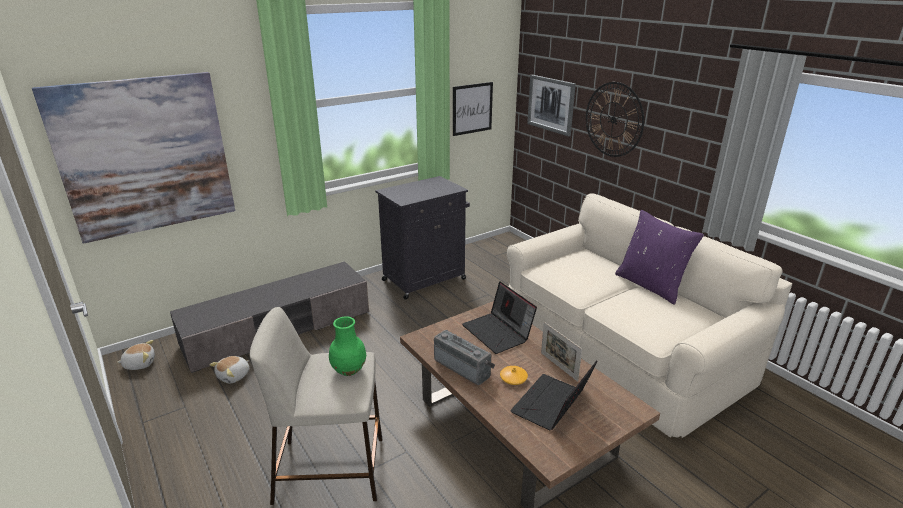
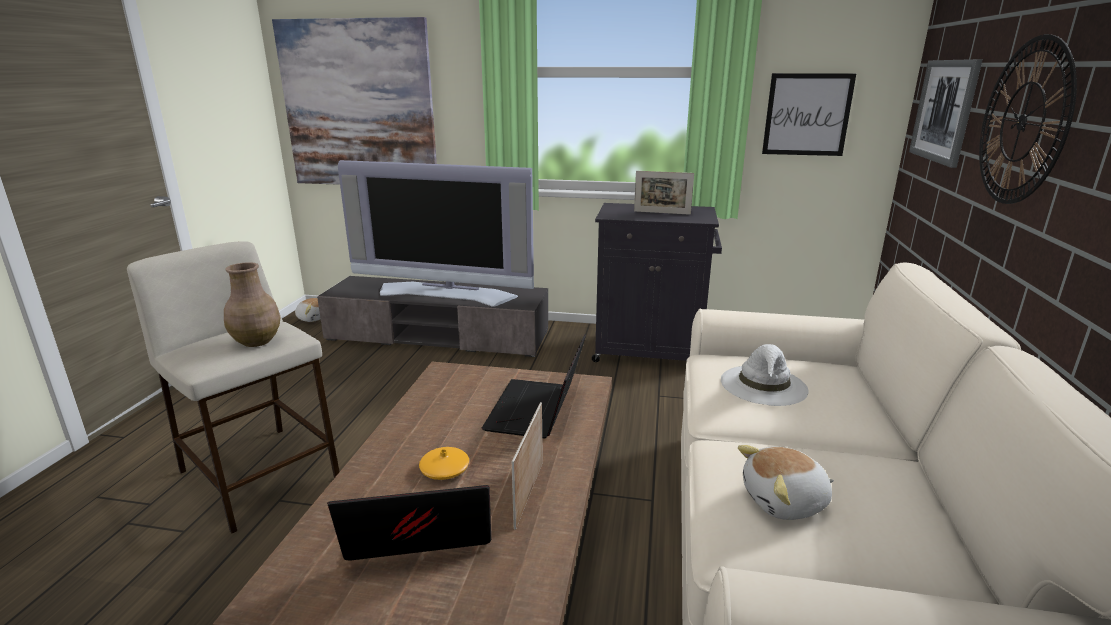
camera: 45 degrees right, 5 degrees down
(234, 376) = (344, 356): plush toy -> plush toy (785, 502)
(283, 292) = (446, 293): none -> television
(349, 369) = (257, 341): green vase -> brown vase
(425, 189) = (662, 212): none -> picture frame
(464, 367) = (422, 423): radio -> none
(575, 273) = (764, 385): none -> white hat
(651, 285) = (895, 464): purple pillow -> none

